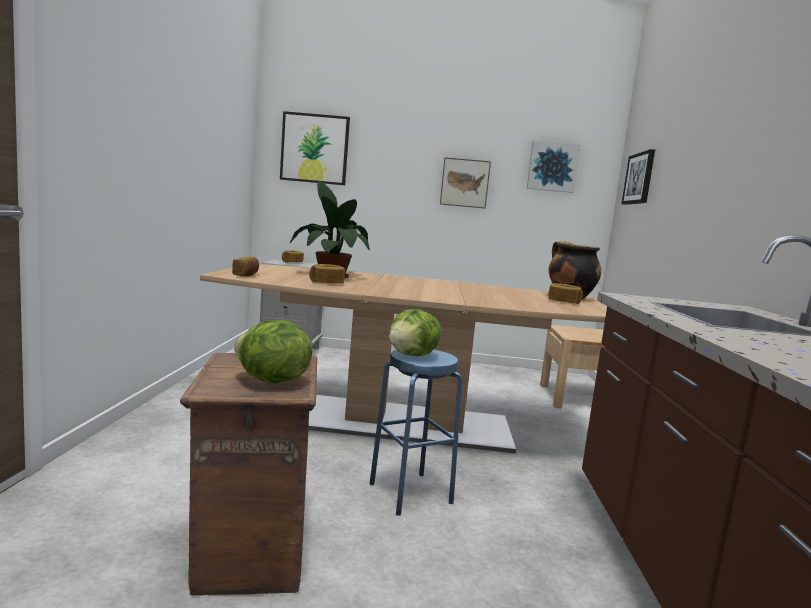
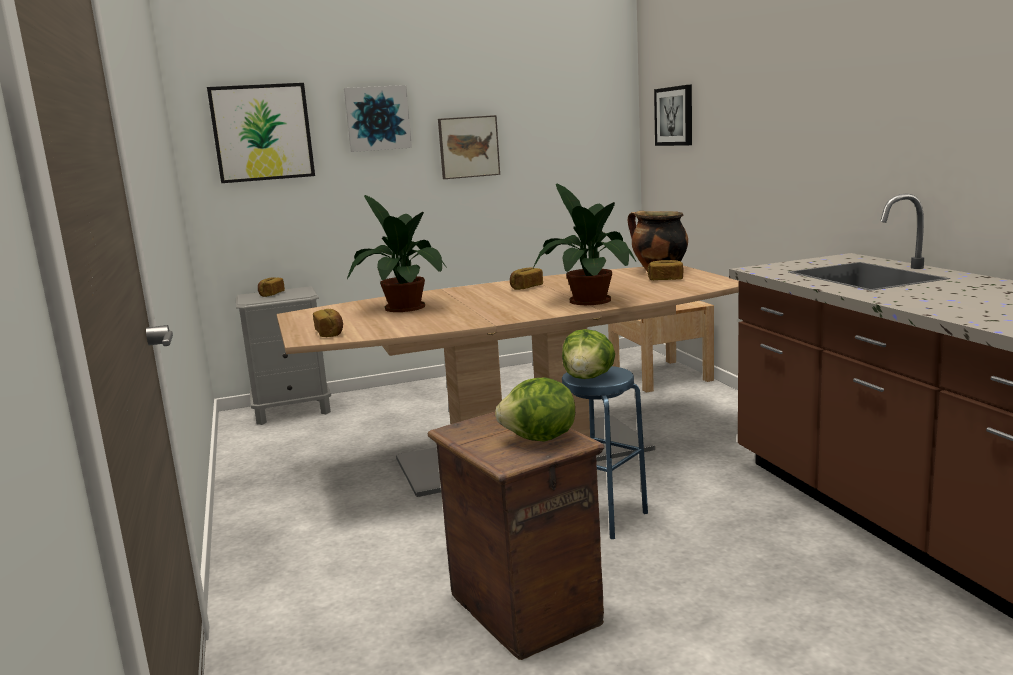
camera: 20 degrees left, 5 degrees up
(326, 283) = (428, 320): bread -> bread (526, 287)
(470, 298) = (587, 300): none -> potted plant
(552, 167) = (566, 110): picture -> picture (377, 118)

